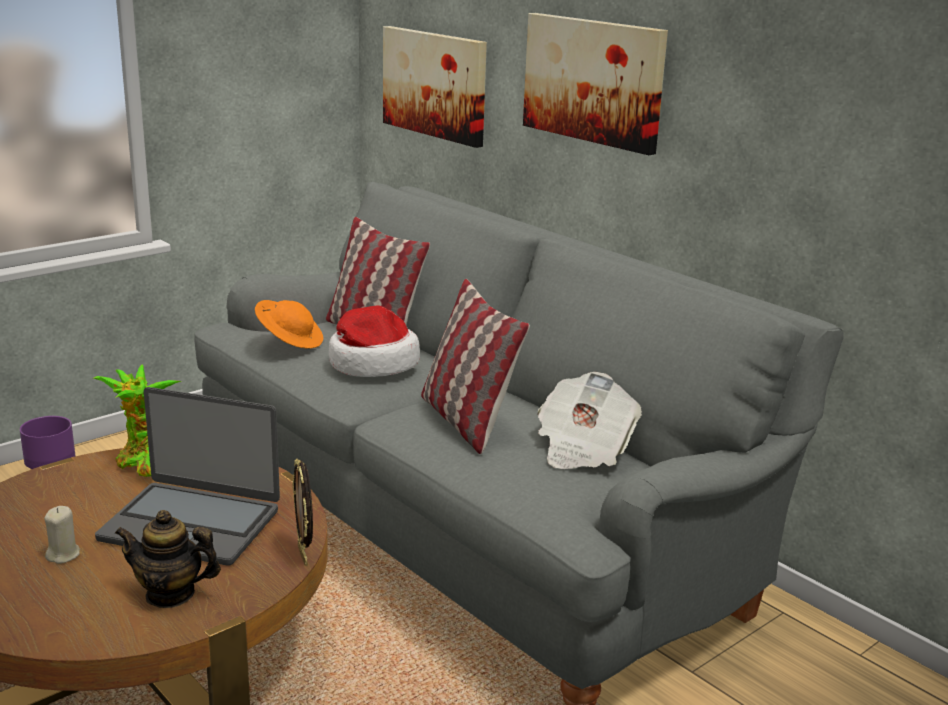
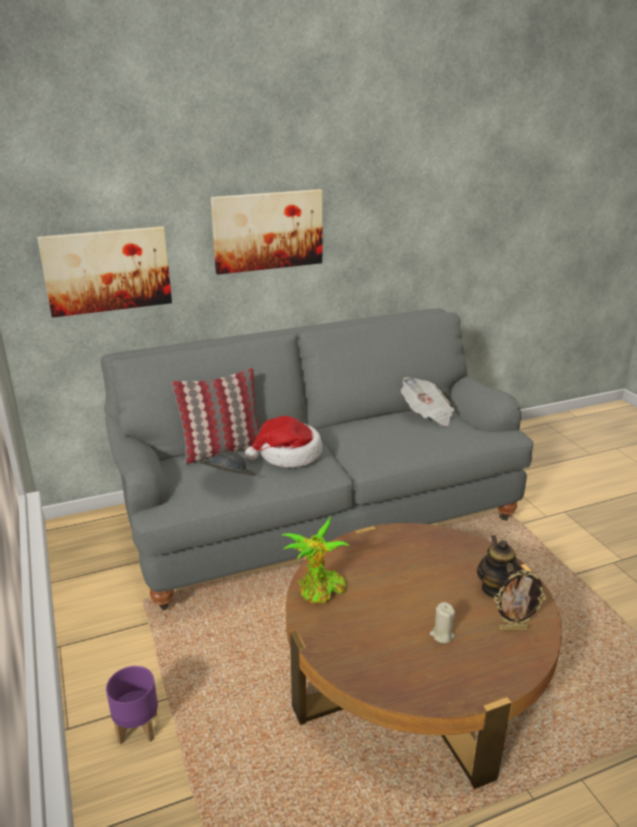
camera: 70 degrees left, 5 degrees up
(170, 594) = (496, 589): teapot -> teapot turned 150 degrees clockwise
(191, 524) = (414, 575): laptop -> none
(290, 341) = (228, 480): orange hat -> grey hat
(304, 555) = (461, 535): picture frame -> picture frame (514, 628)
(466, 421) = (385, 439): pillow -> none

